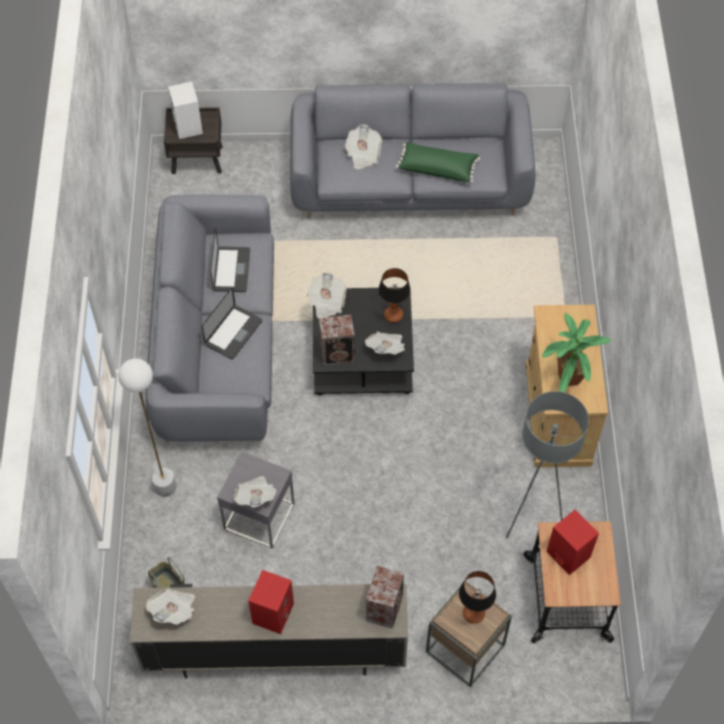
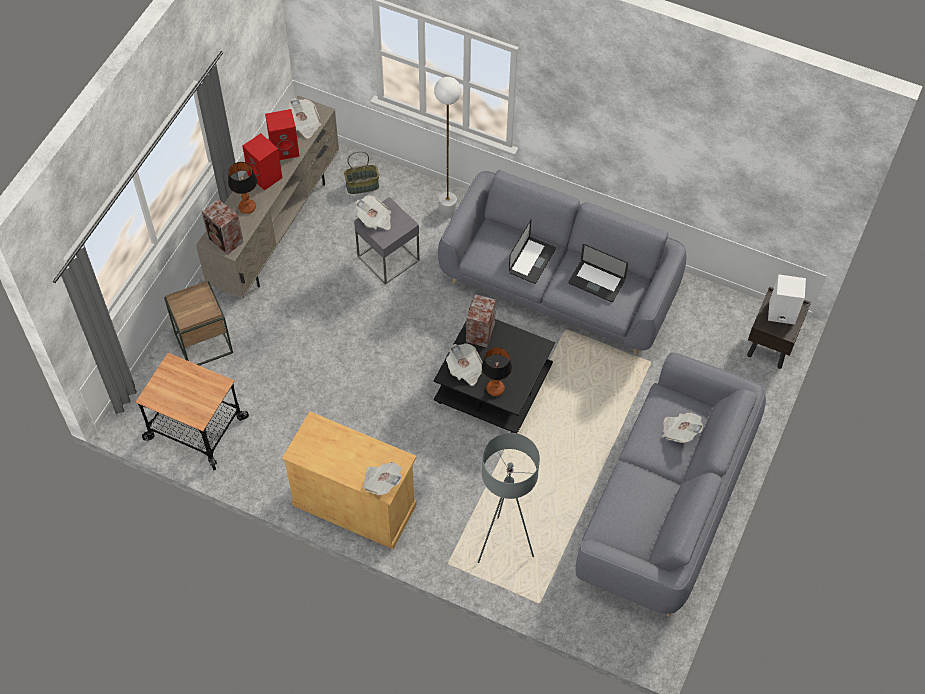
camera: 115 degrees right, 0 degrees up
(233, 333) = (532, 261): laptop -> laptop turned 120 degrees counterclockwise
(326, 302) = (535, 346): newspaper -> newspaper (381, 482)
(437, 168) = (635, 487): green pillow -> none
(474, 613) = (195, 309): table lamp -> table lamp (247, 207)
(532, 519) = (273, 438): grey floor lamp -> grey floor lamp (504, 546)
(566, 383) = (326, 441): potted plant -> none
(567, 554) = (196, 386): red speaker -> red speaker (285, 149)

